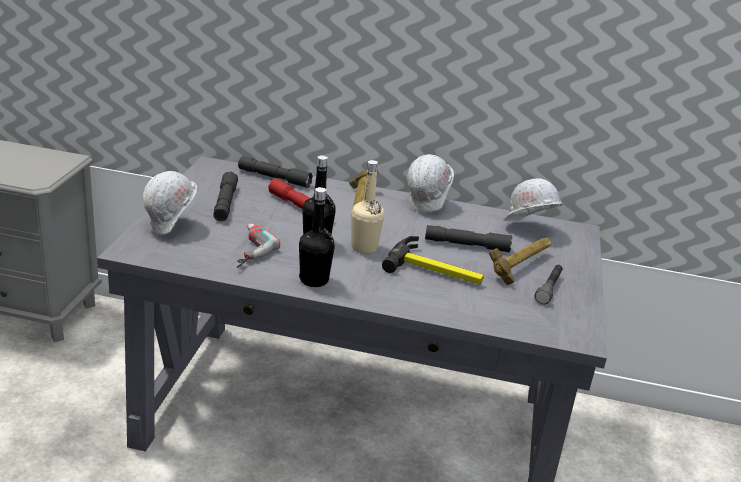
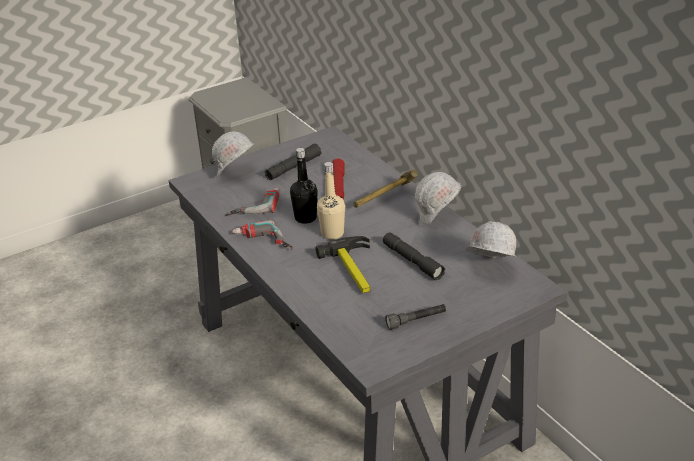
camera: 50 degrees right, 5 degrees up
(274, 178) = (356, 158): grey flashlight -> none
(314, 280) = (262, 243): black bottle -> power drill
(521, 267) = (425, 295): hammer -> none

